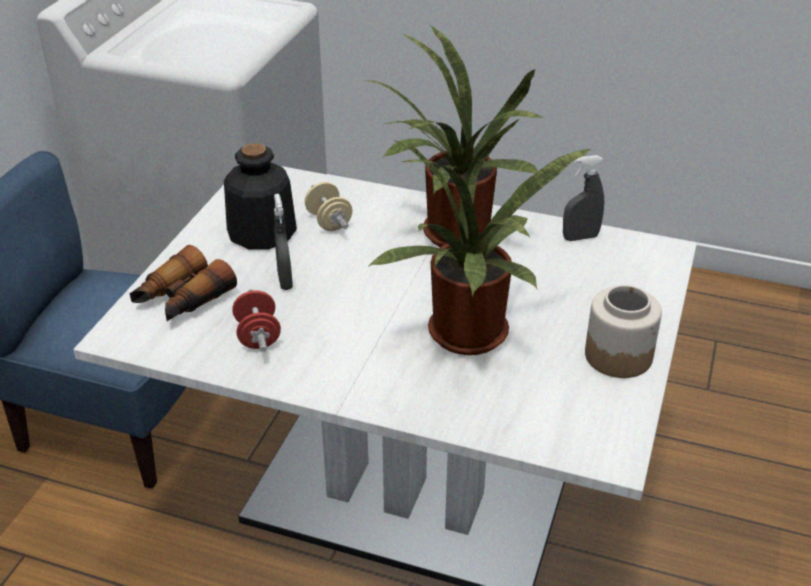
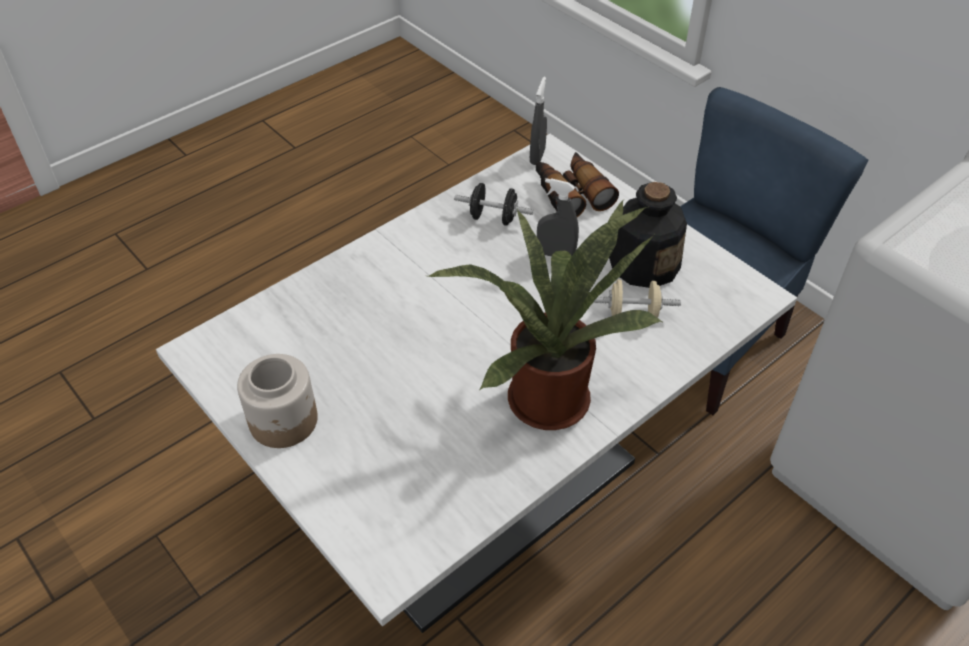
camera: 120 degrees right, 10 degrees up
(258, 336) = (493, 218): red dumbbell -> black dumbbell
(471, 339) = (388, 334): potted plant -> none
(580, 237) = (470, 504): grey spray bottle -> grey spray bottle (537, 156)

